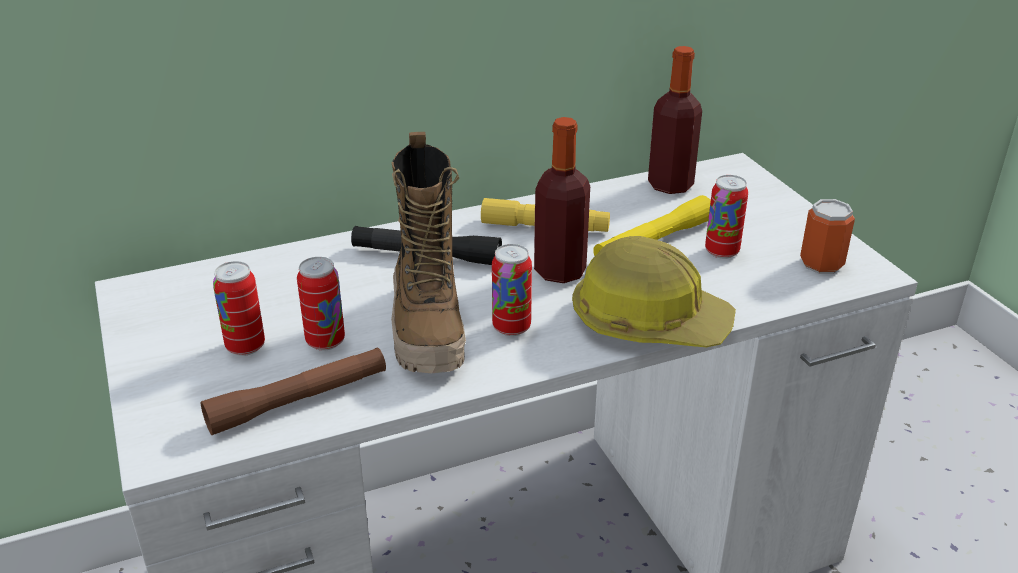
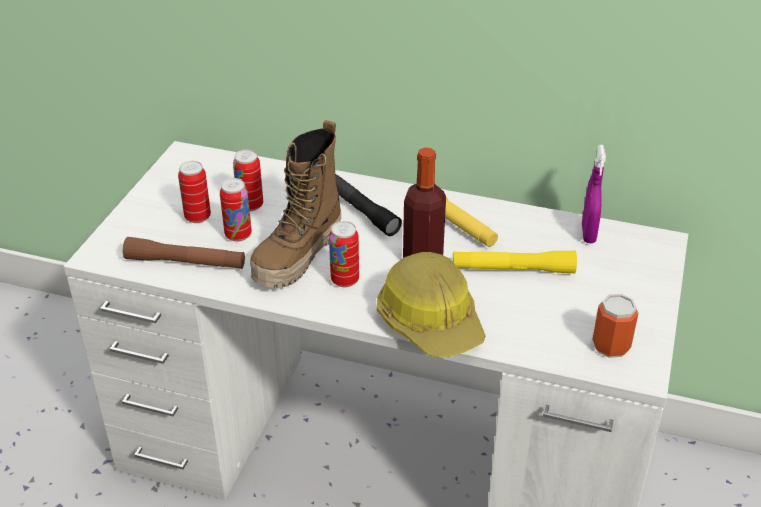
camera: 40 degrees right, 5 degrees up
(670, 185) = (588, 233): bottle -> purple spray bottle
(721, 251) = (550, 300): can -> can (250, 205)

